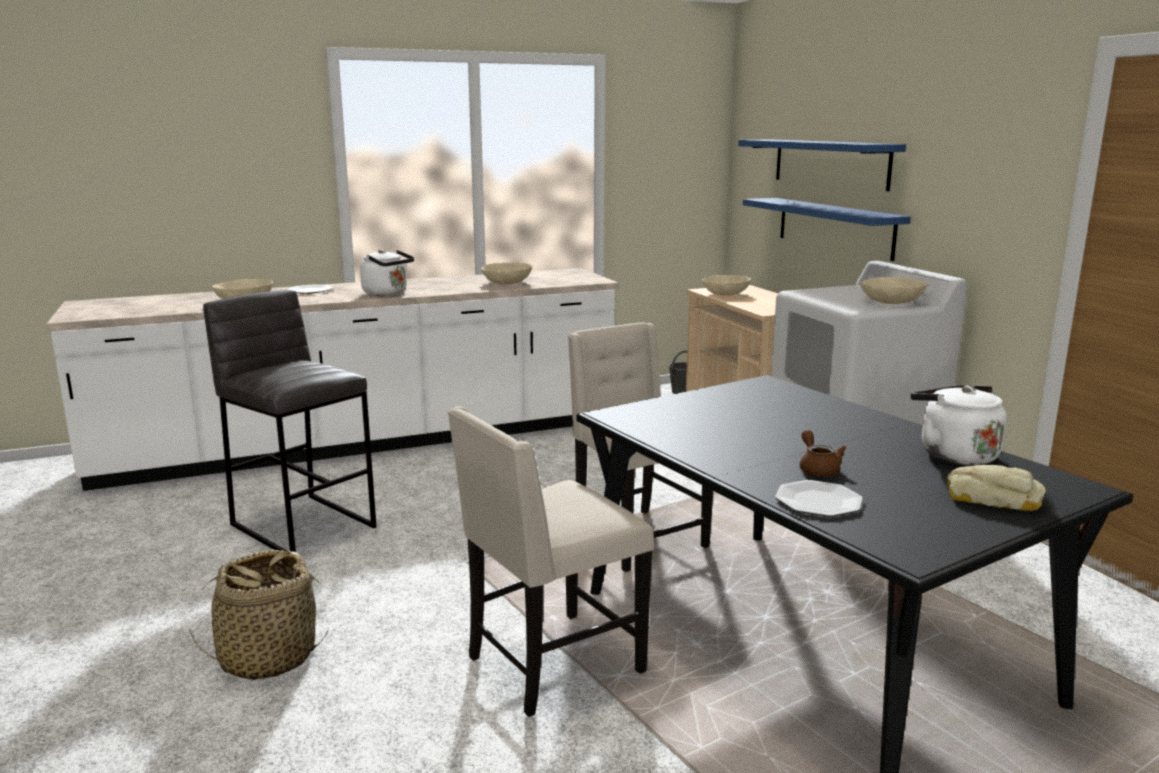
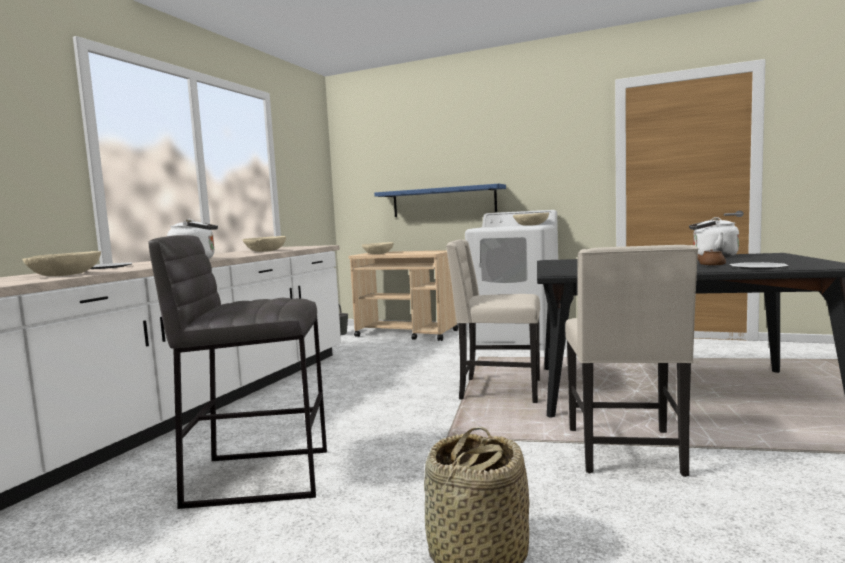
camera: 45 degrees left, 10 degrees down
(830, 163) = (433, 164): blue shelf -> none
(993, 498) = (778, 258): bread -> none

